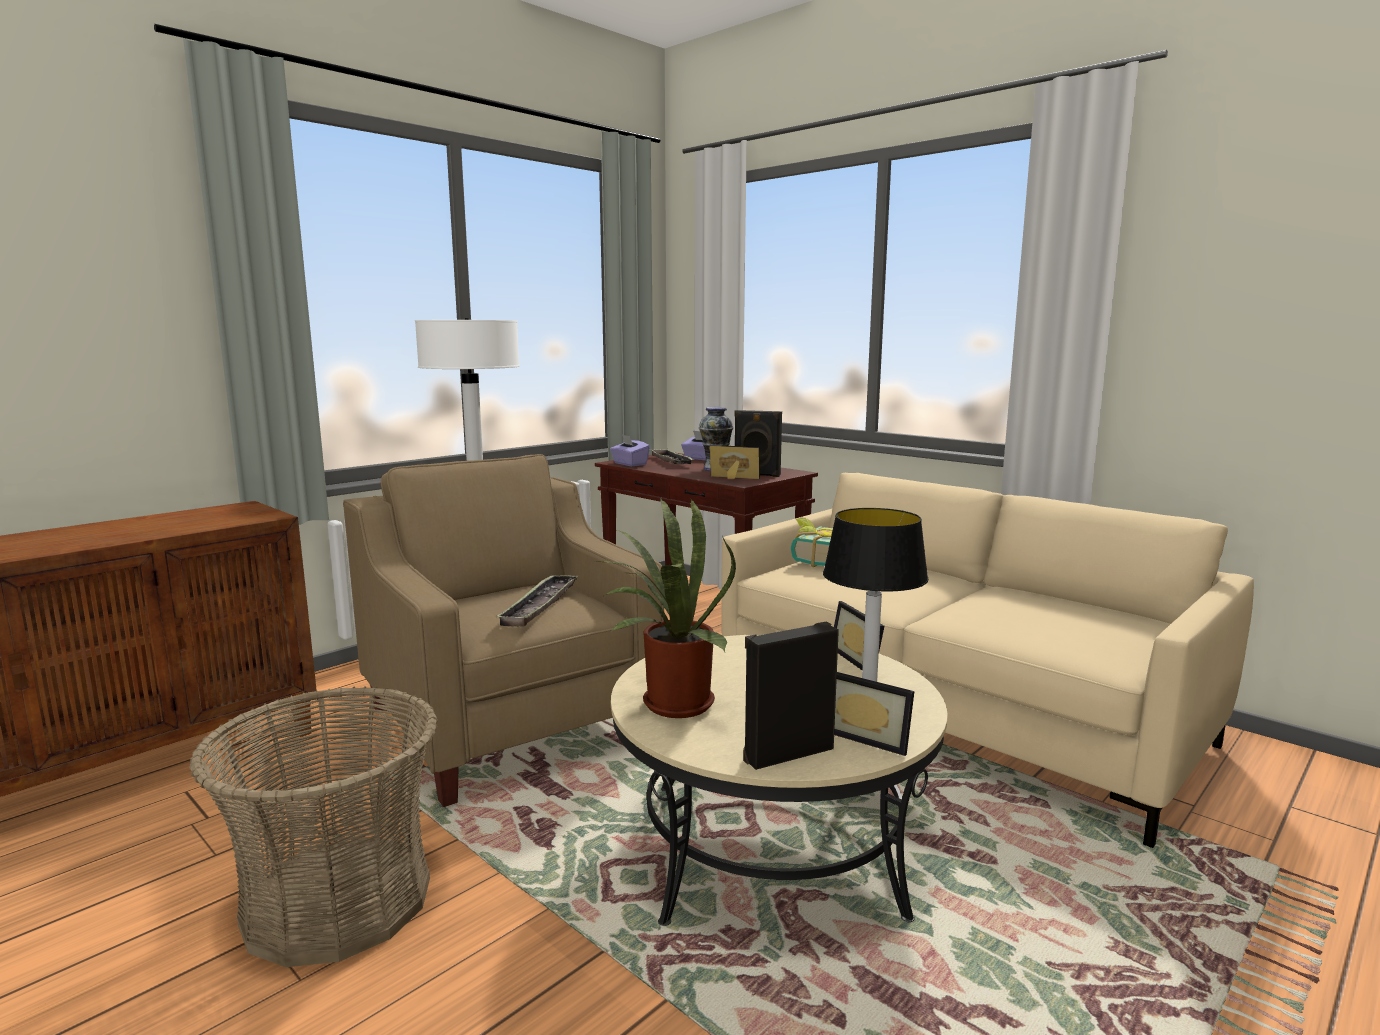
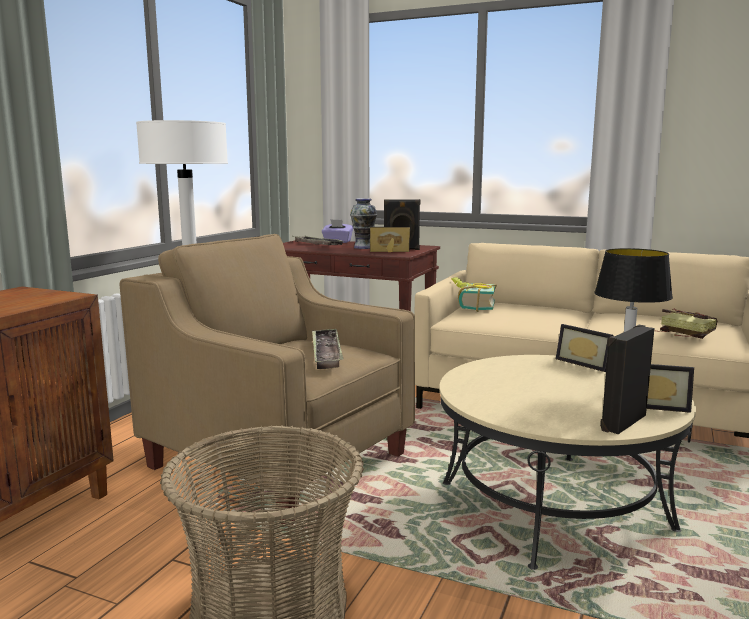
camera: 20 degrees left, 0 degrees up
(629, 464) = (289, 247): purple tissue box -> none
(670, 704) = (504, 405): potted plant -> none
(1059, 634) = (681, 335): none -> book

